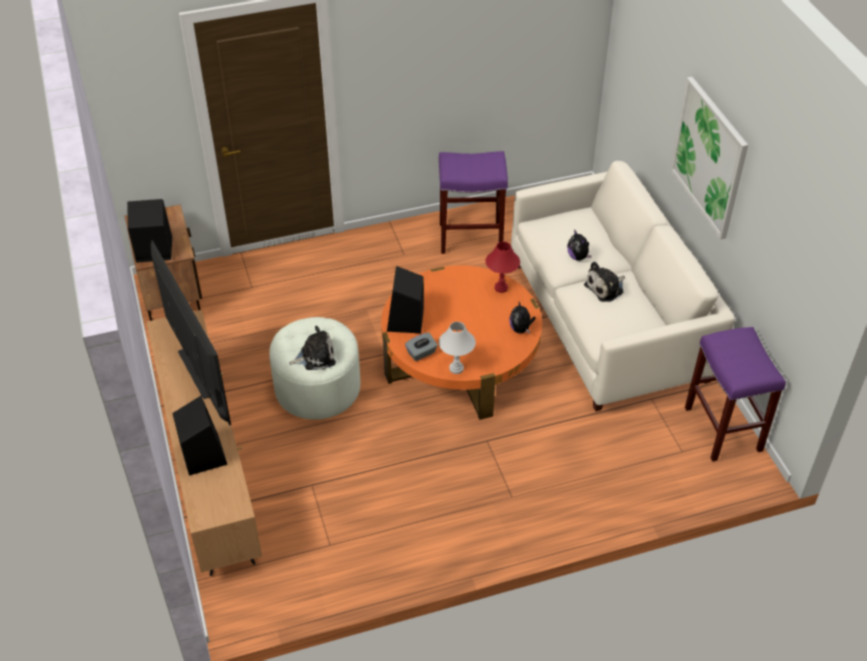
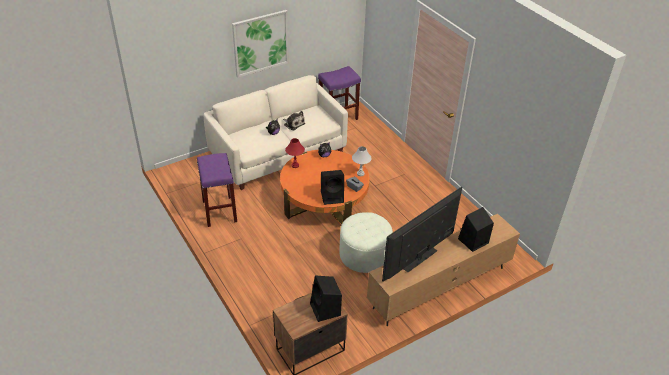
camera: 105 degrees left, 5 degrees down
(315, 356) = (375, 224): plush toy -> none

